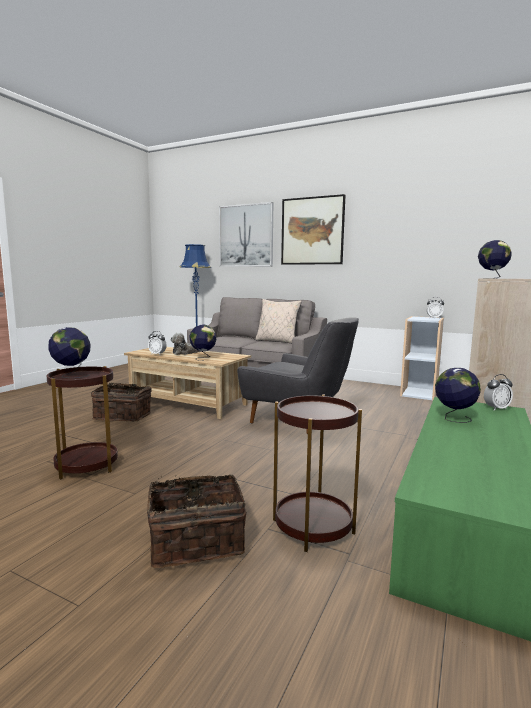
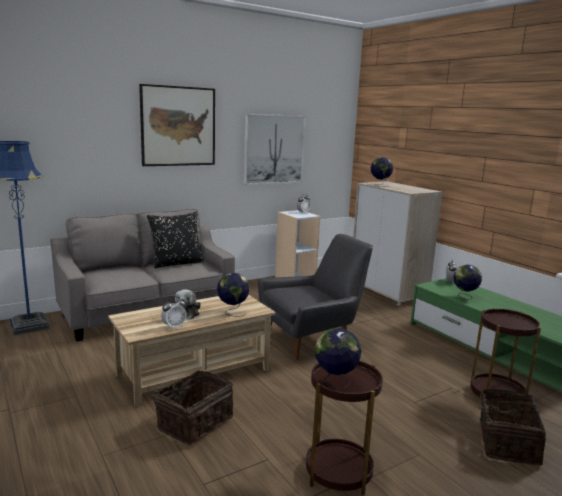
camera: 60 degrees left, 5 degrees up
(246, 235) = (83, 127): picture -> picture (274, 149)
(277, 341) = (177, 263): beige pillow -> black pillow

